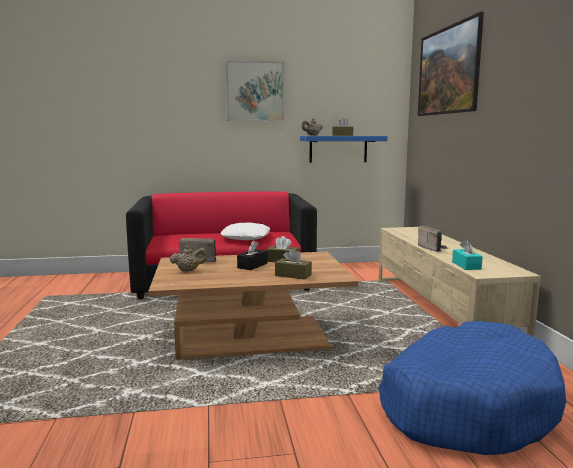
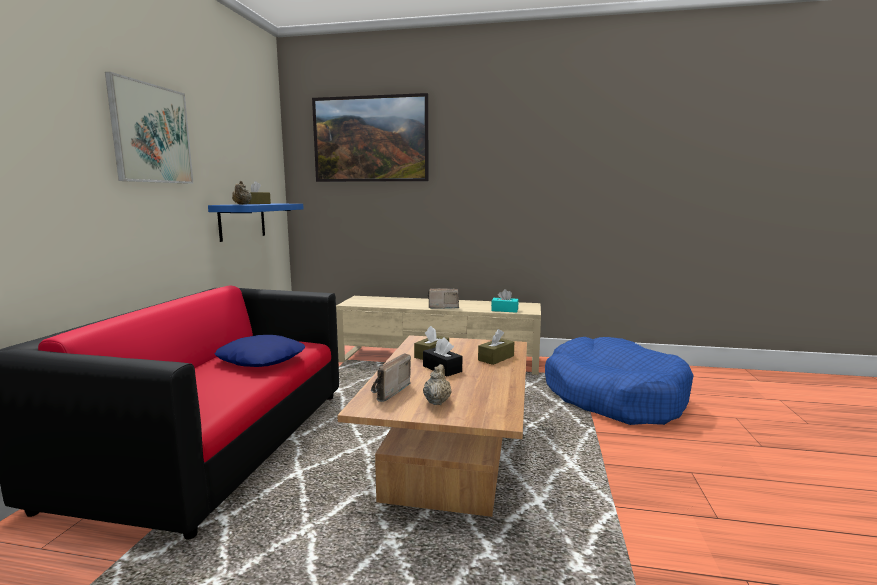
camera: 70 degrees left, 0 degrees up
(246, 237) = (262, 359): white pillow -> blue pillow

